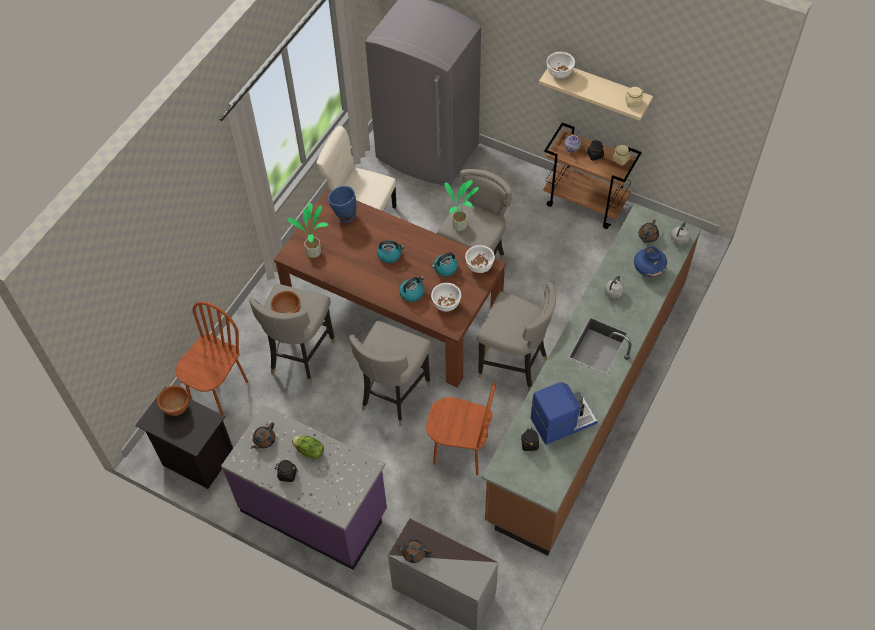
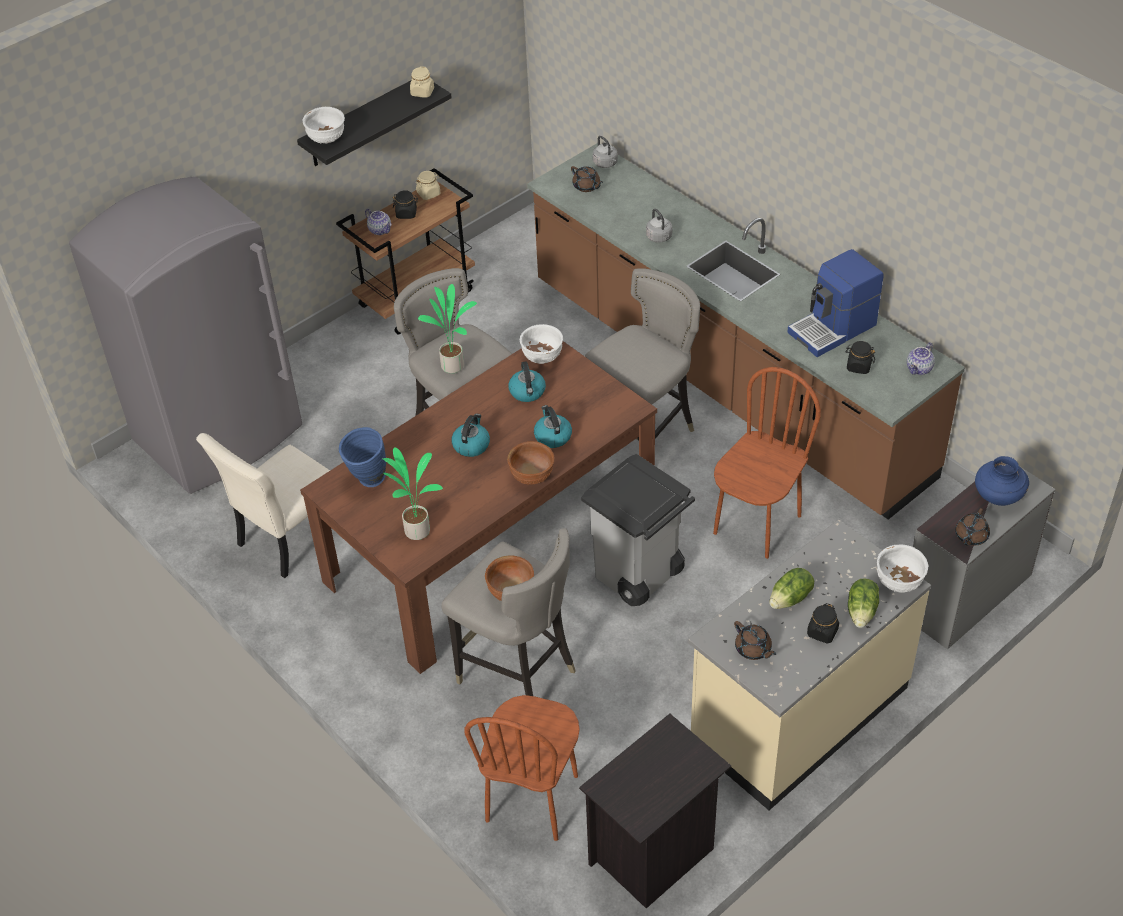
camera: 70 degrees left, 10 degrees down
(176, 407) = (628, 777): brown bowl -> brown bowl (532, 477)
(218, 390) = (533, 798): brown chair -> brown chair turned 120 degrees counterclockwise
(310, 493) = (862, 611): none -> lettuce
(315, 510) = (797, 713): purple counter -> beige counter
(393, 395) = (638, 576): grey stool -> grey trash can
(446, 304) = (590, 406): white bowl -> white bowl (899, 583)
(542, 483) = (919, 369): none -> teapot
(562, 420) = (833, 329): coffee machine -> coffee machine turned 120 degrees counterclockwise
(600, 87) = (362, 122): beige shelf -> black shelf
(648, 270) = (638, 199): blue vase -> blue vase (997, 496)

